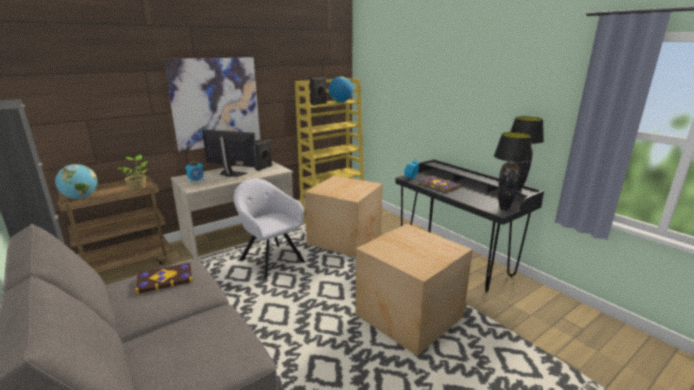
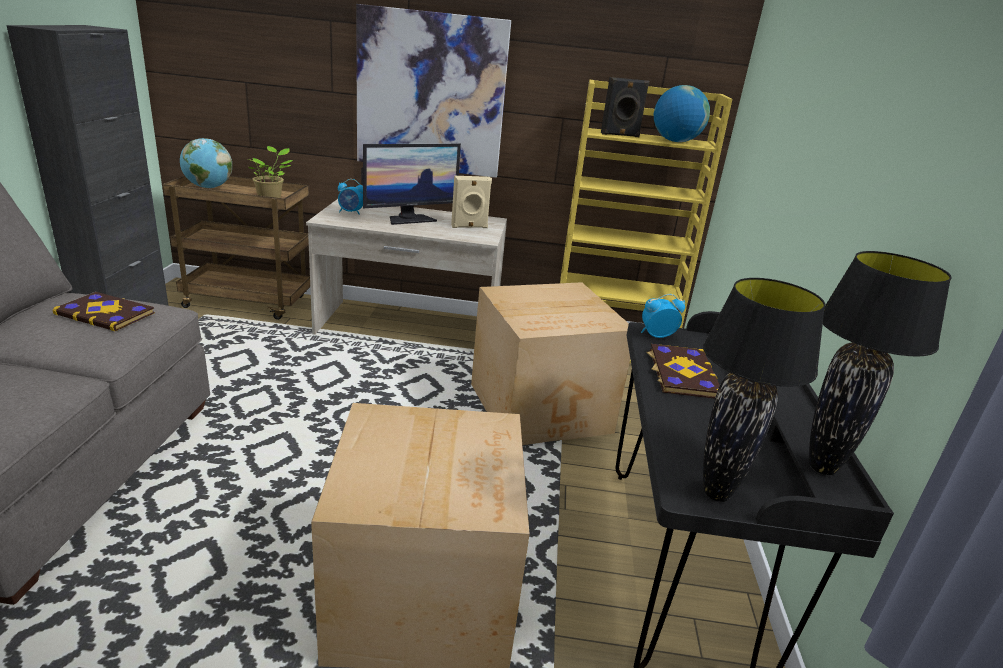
camera: 40 degrees right, 5 degrees up
(231, 174) = (409, 219): monitor -> monitor turned 90 degrees clockwise
(264, 168) = (469, 227): black speaker -> beige speaker
(270, 260) = (389, 379): grey armchair -> none

